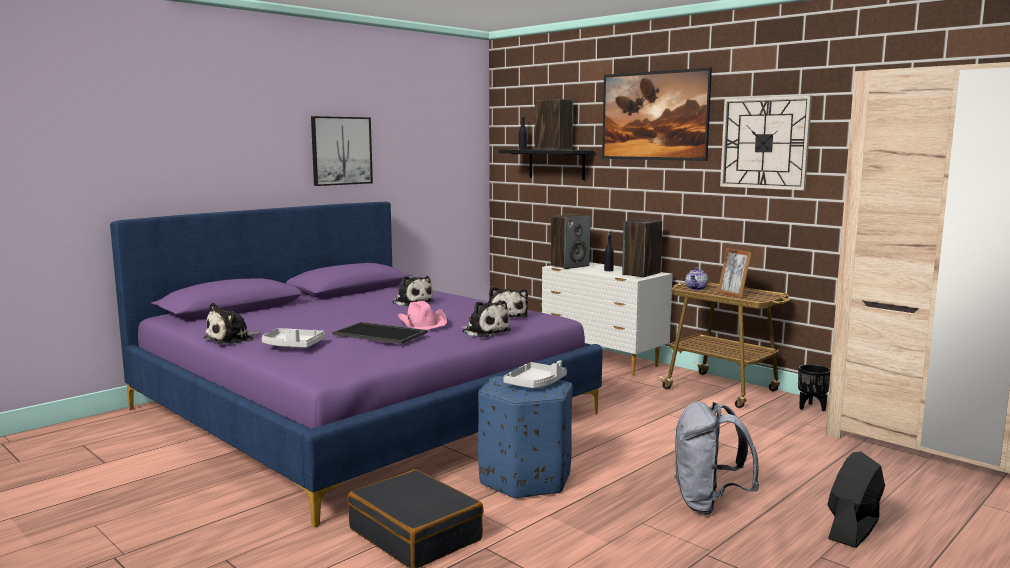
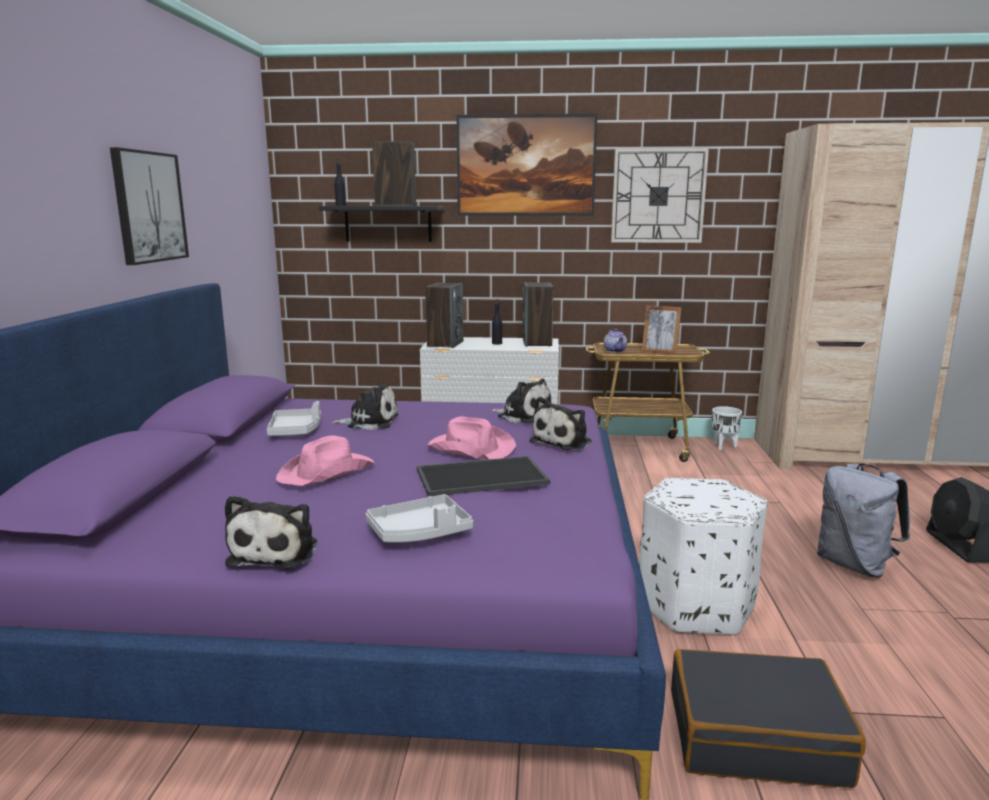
camera: 40 degrees left, 5 degrees up
(325, 318) = (327, 472): none -> pink hat
(485, 332) = (563, 441): plush toy -> plush toy turned 120 degrees clockwise
(525, 479) = (695, 605): blue ottoman -> white ottoman
(535, 384) = (710, 491): grey tray -> grey tray (296, 431)
(811, 408) = (723, 446): black planter -> white planter

